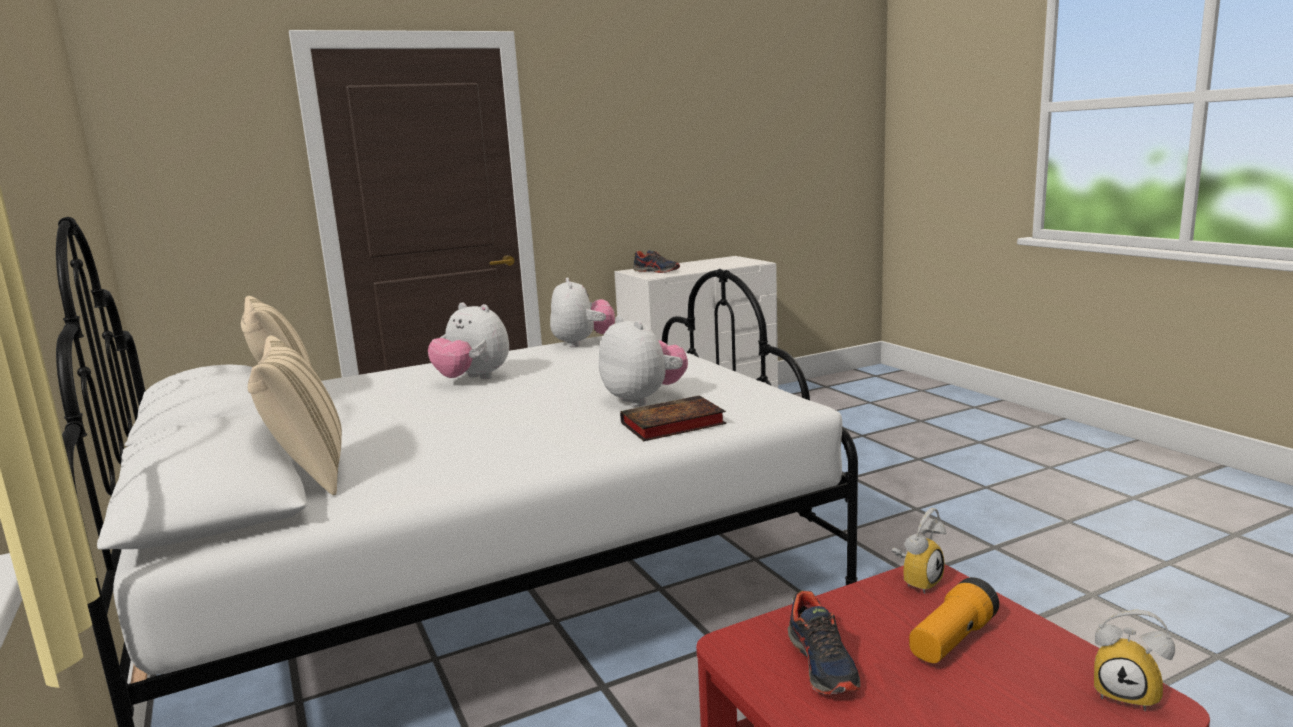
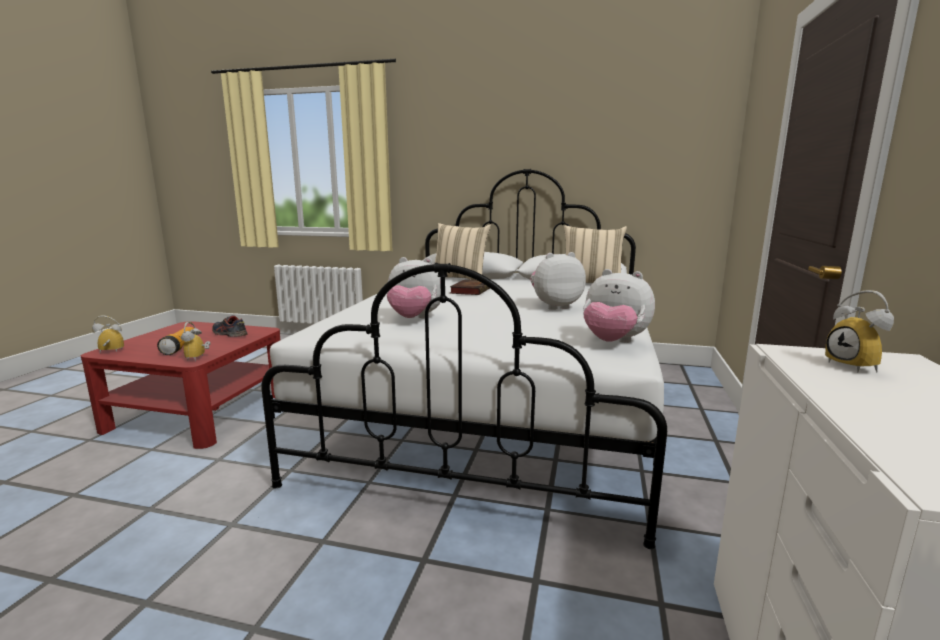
camera: 130 degrees right, 0 degrees up
(656, 271) = (857, 366): shoe -> alarm clock
(671, 425) = (363, 313): book -> book (471, 290)

